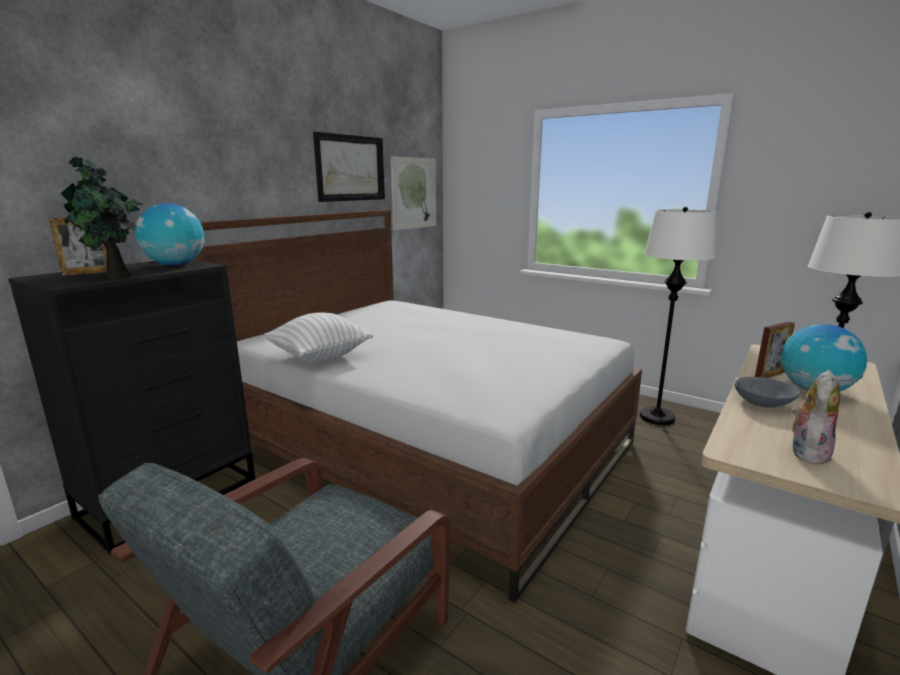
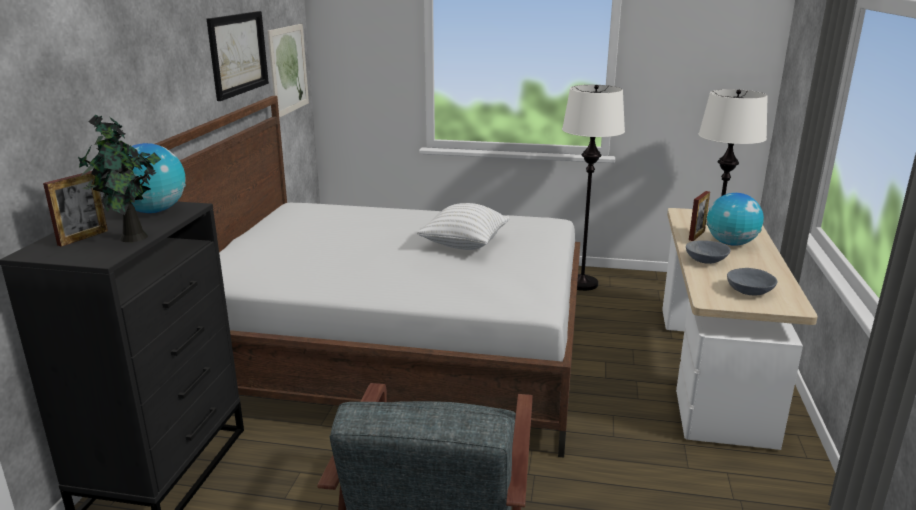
camera: 25 degrees left, 5 degrees up
(319, 357) = (306, 284): white pillow -> white pillow (464, 245)
(807, 452) = (750, 291): plush toy -> grey bowl

